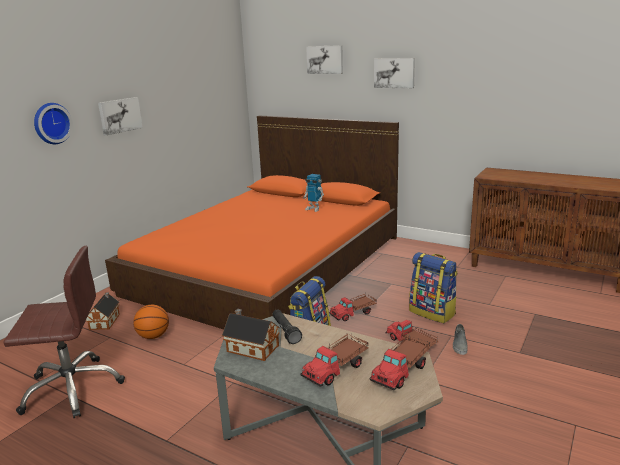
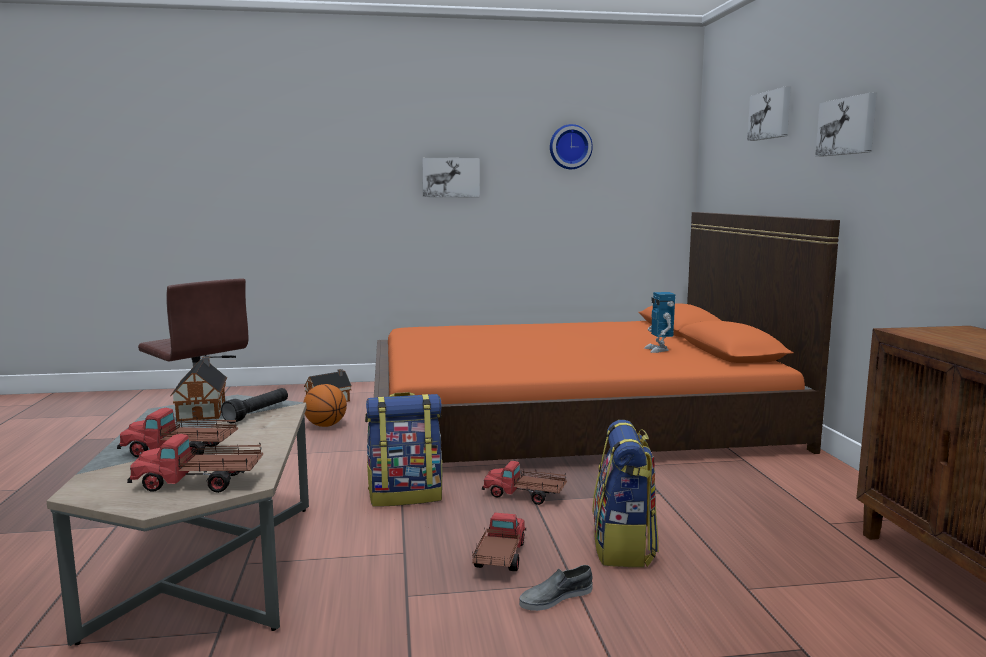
camera: 50 degrees right, 10 degrees down
(51, 123) = (357, 172): wall clock -> wall clock (570, 147)

